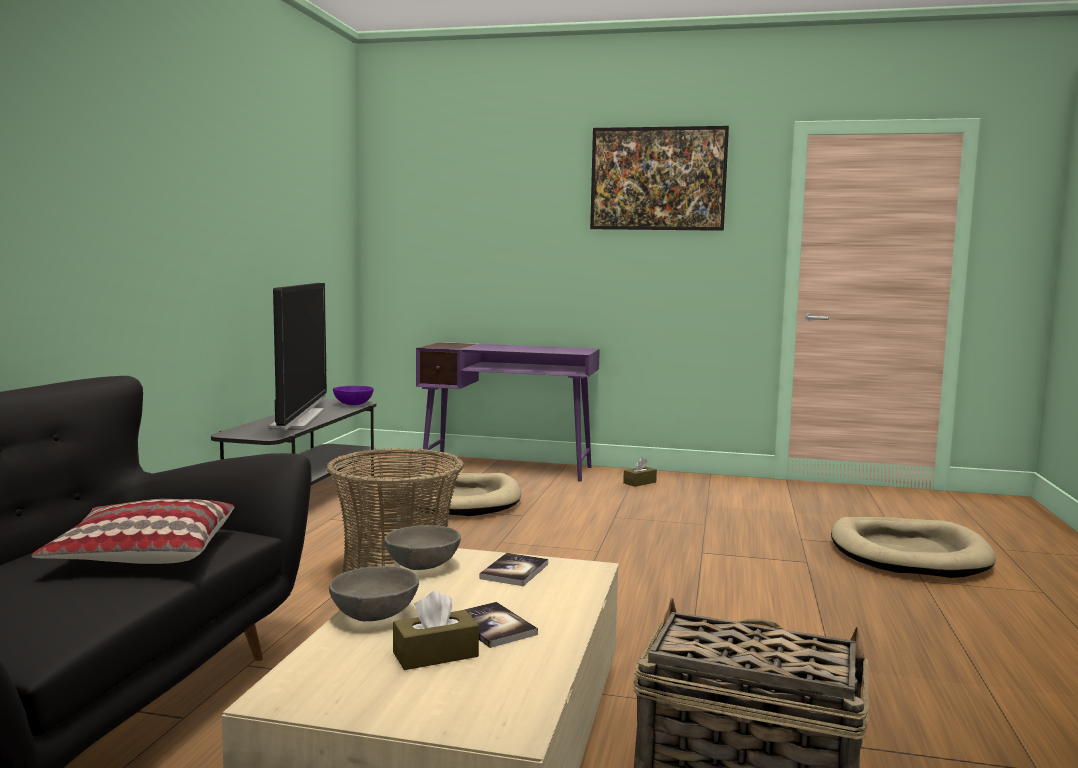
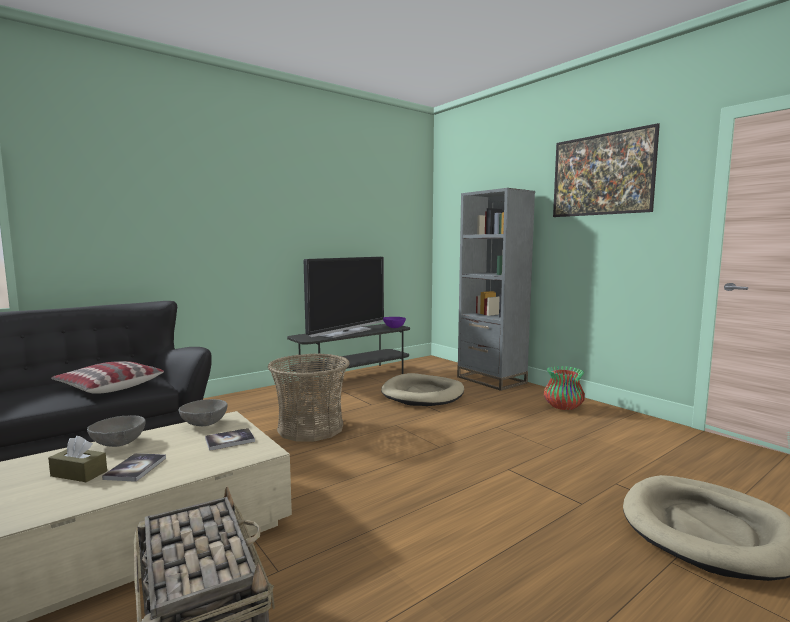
camera: 40 degrees right, 0 degrees up
(508, 468) = (491, 380): purple desk -> grey bookcase
(639, 482) = (563, 407): brown tissue box -> vase

